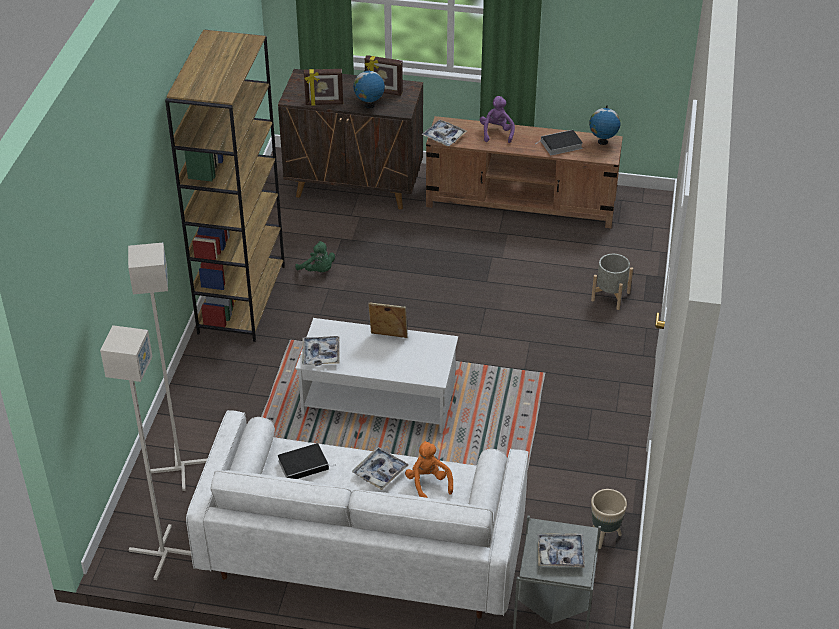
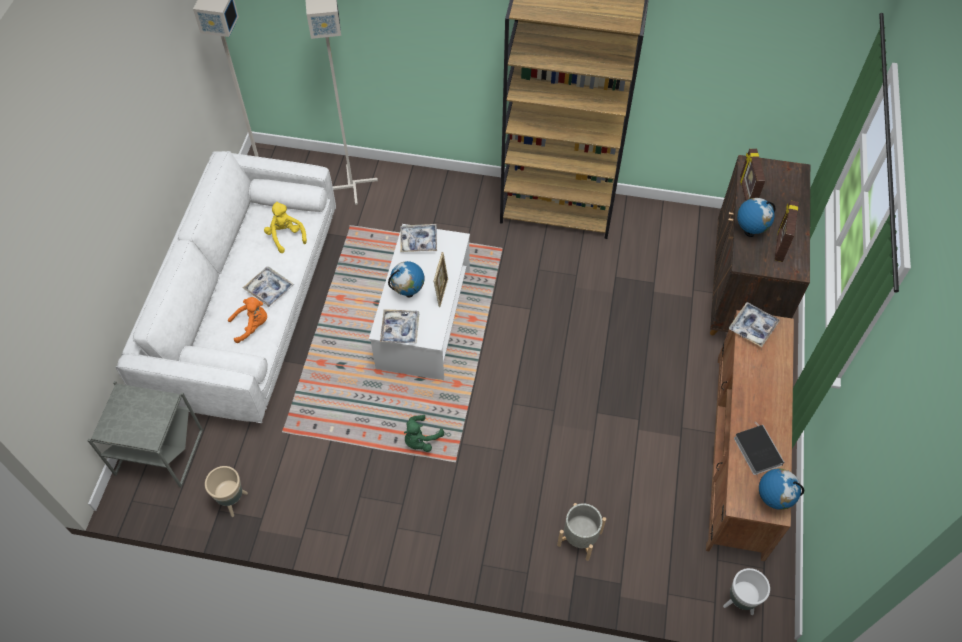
camera: 90 degrees right, 15 degrees up
(304, 464) = (286, 236): book -> yellow plush toy
(318, 270) = (602, 265): green plush toy -> green plush toy (420, 440)
(389, 360) = (408, 293): none -> globe
(496, 133) = (770, 381): purple plush toy -> none
(560, 554) = (132, 417): tray -> tray (400, 329)
(651, 215) = (739, 603): none -> white planter

